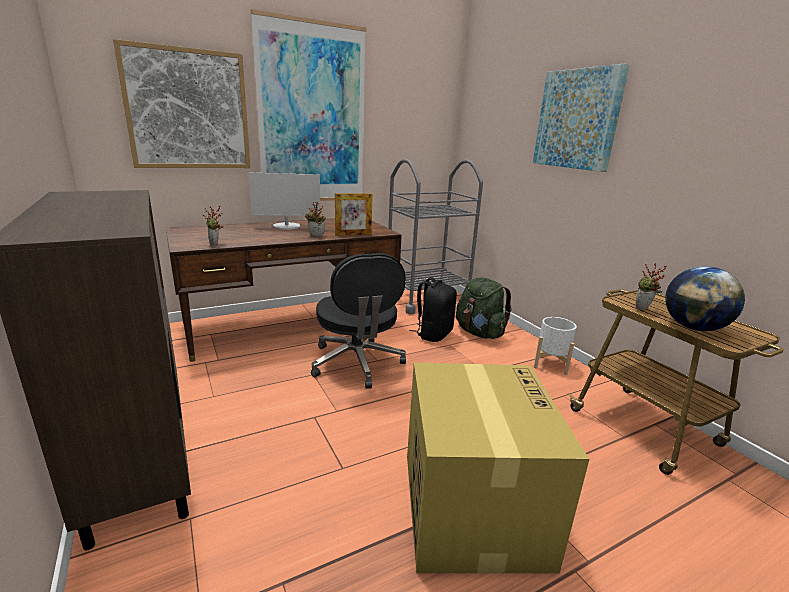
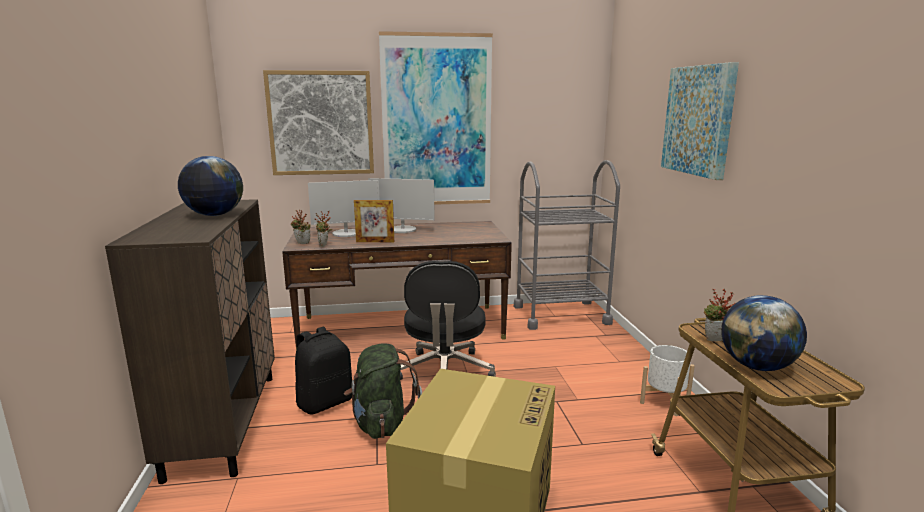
camera: 20 degrees right, 5 degrees down
(113, 206) = (214, 215): none -> globe
(229, 232) = (346, 233): none -> monitor
(315, 236) = (421, 240): potted plant -> potted plant (301, 243)
(353, 234) = (460, 240): picture frame -> picture frame (375, 241)
(433, 334) = (544, 353): black backpack -> black backpack (325, 402)
(479, 333) = (599, 358): green backpack -> green backpack (382, 424)

